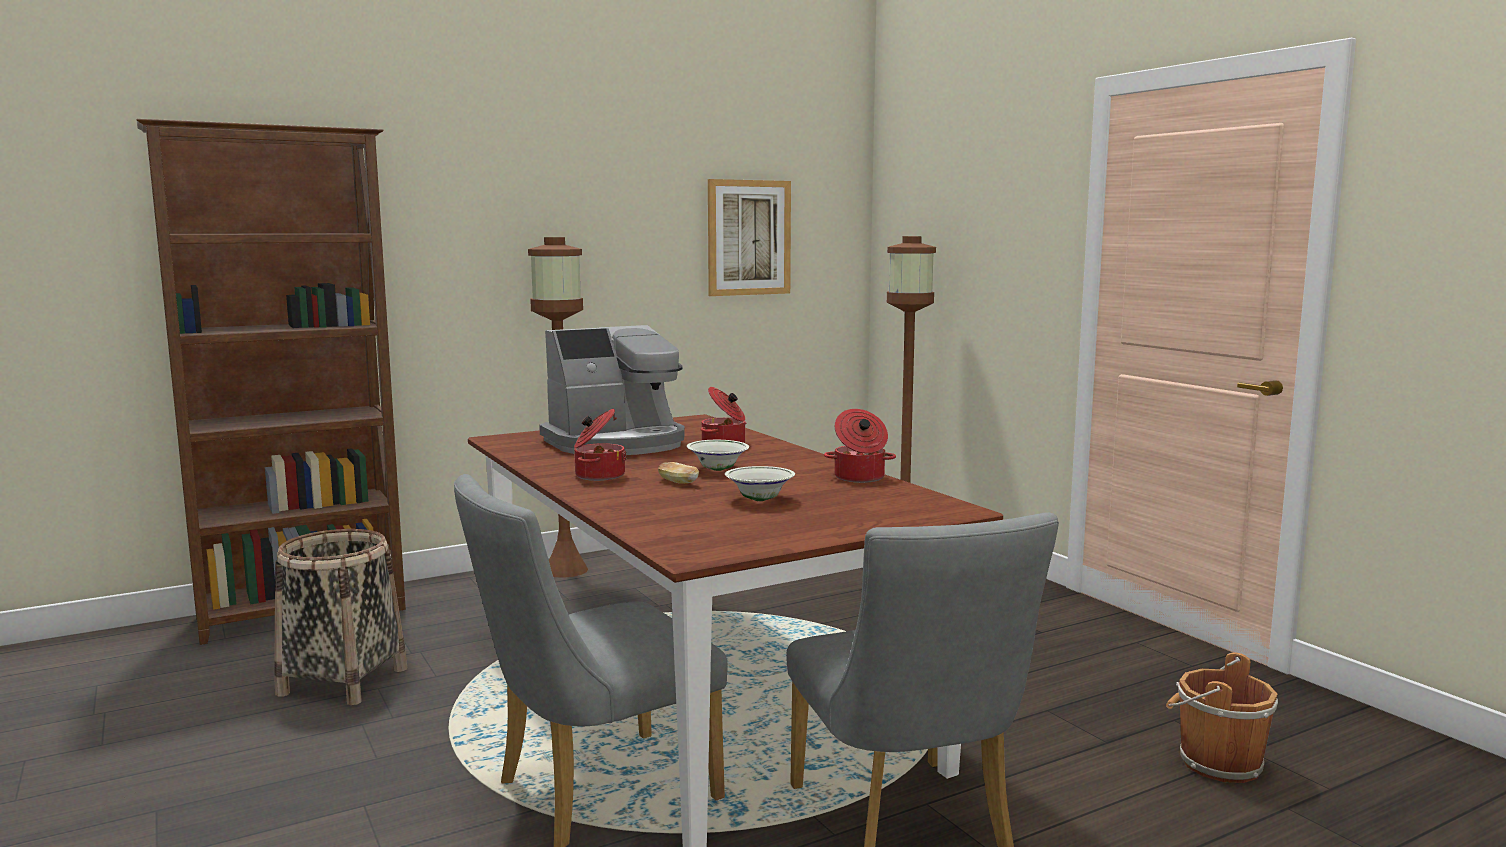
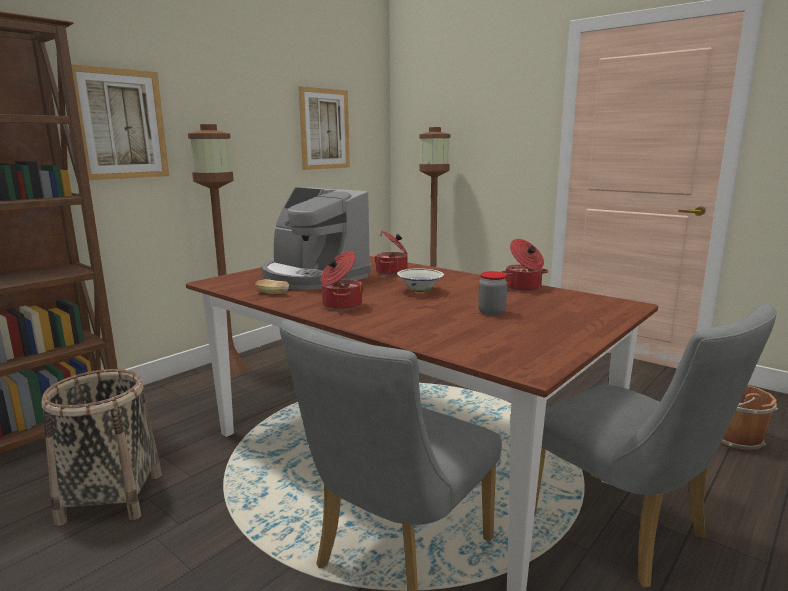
camera: 20 degrees left, 5 degrees up
(448, 238) = (120, 124): none -> picture
(617, 443) = (313, 277): coffee machine -> coffee machine turned 90 degrees clockwise
(678, 483) = (410, 305): bread -> bread (272, 293)
(759, 500) = (491, 312): white bowl -> jar

